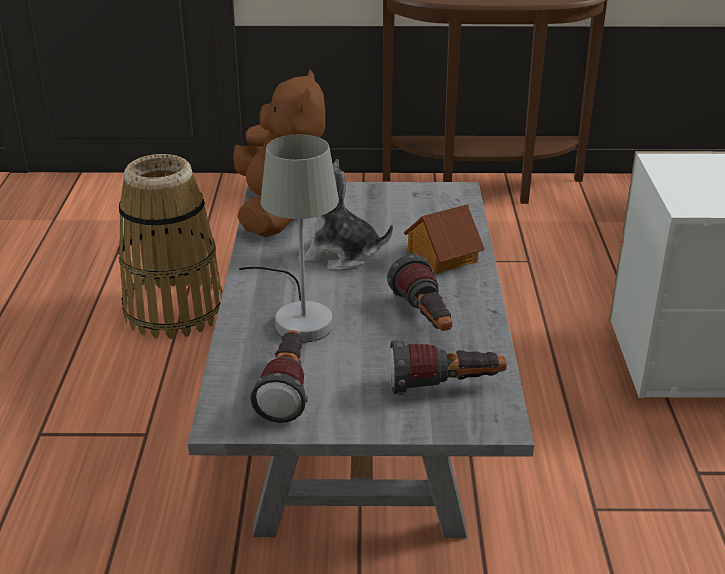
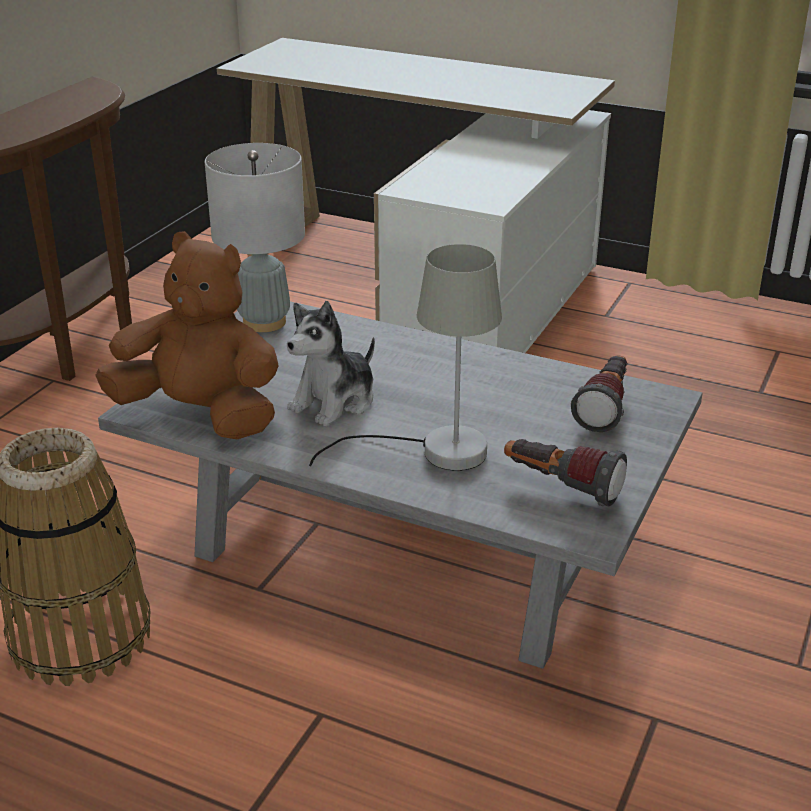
camera: 65 degrees left, 0 degrees up
(425, 318) = (490, 388): flashlight -> none
(434, 196) = (264, 322): none -> grey table lamp
(441, 256) = (387, 351): toy house -> none

